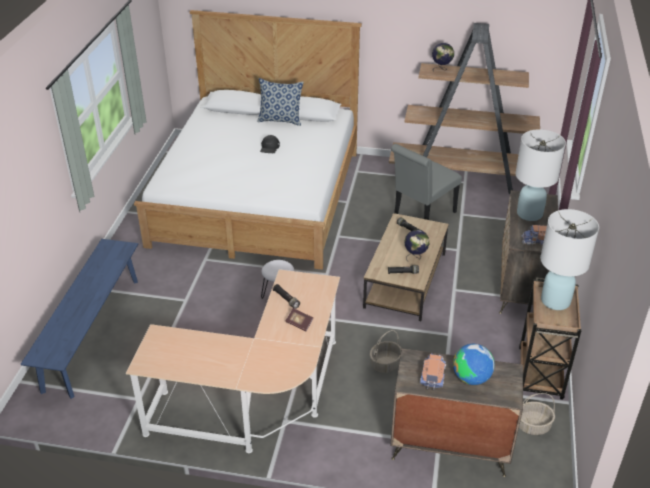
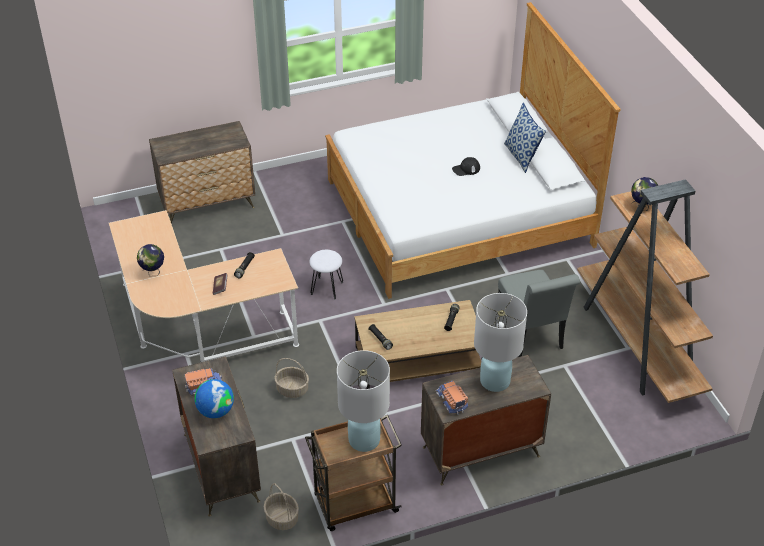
camera: 60 degrees right, 5 degrees up
(92, 333) = (208, 204): blue bench -> dresser
(415, 257) = (411, 340): globe -> globe (153, 273)
(422, 217) = (531, 336): grey chair -> grey chair turned 120 degrees counterclockwise

